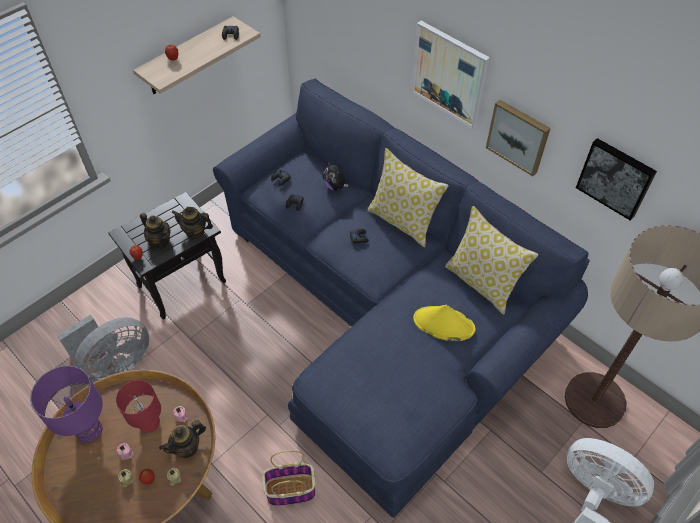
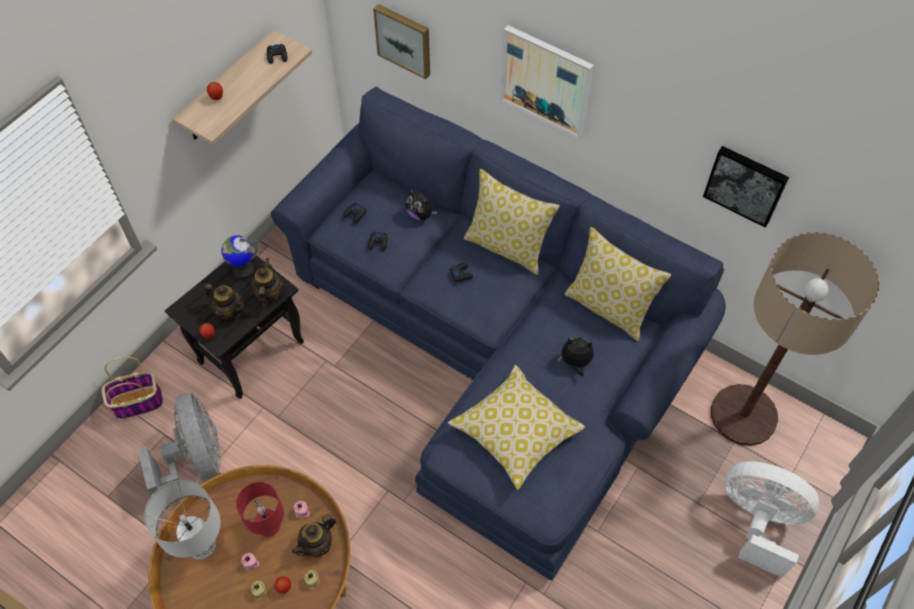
camera: 10 degrees left, 5 degrees up
(90, 430) = (202, 545): purple table lamp -> white table lamp
(115, 363) = (196, 460): grey fan -> grey fan turned 60 degrees counterclockwise
(180, 210) = (243, 270): none -> globe
(195, 232) = (269, 294): teapot -> teapot turned 90 degrees clockwise
(290, 490) = (431, 570): basket -> basket (136, 403)
(378, 375) = (515, 432): none -> pillow
(443, 324) = (575, 362): yellow hat -> plush toy
(518, 136) = (633, 144): picture -> picture (404, 40)

